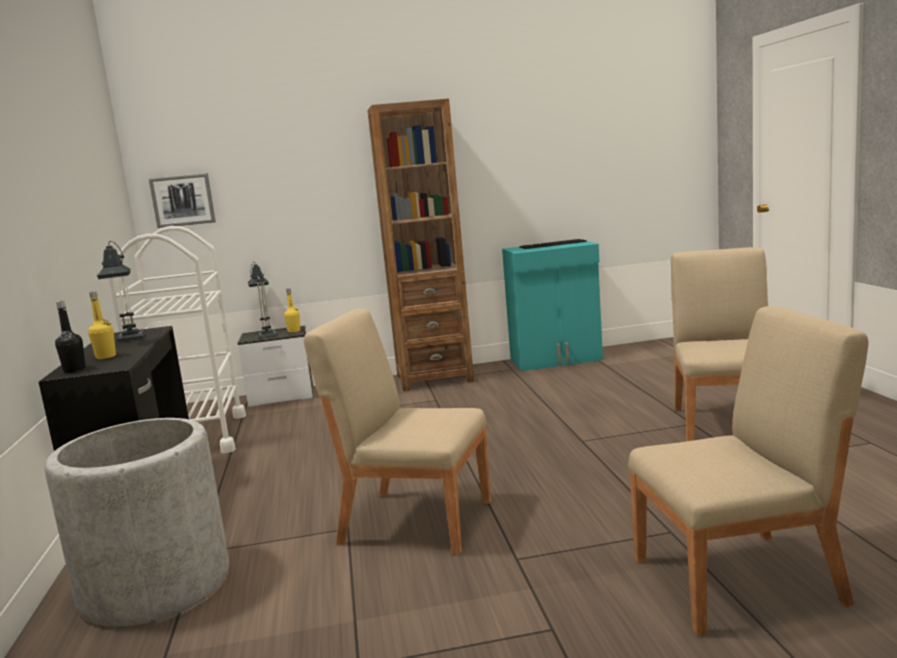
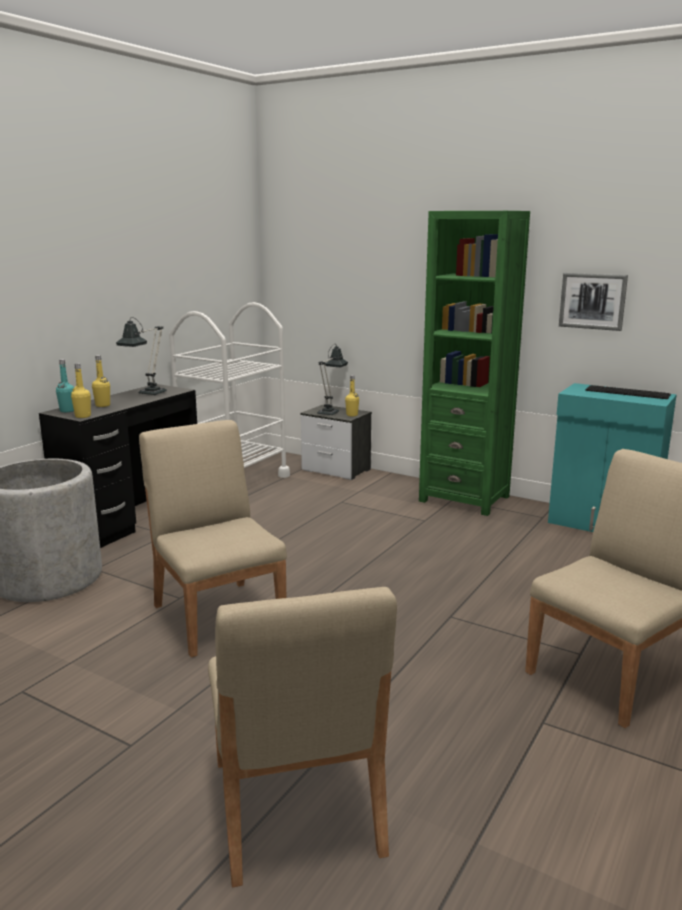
camera: 40 degrees right, 5 degrees up
(74, 370) = (67, 410): black bottle -> turquoise bottle
(116, 367) = (83, 416): none -> yellow bottle
(182, 200) = (295, 278): picture -> picture (592, 301)
(434, 378) = (464, 498): brown bookcase -> green bookcase
(740, 581) = (295, 808): beige chair -> beige chair turned 45 degrees clockwise

